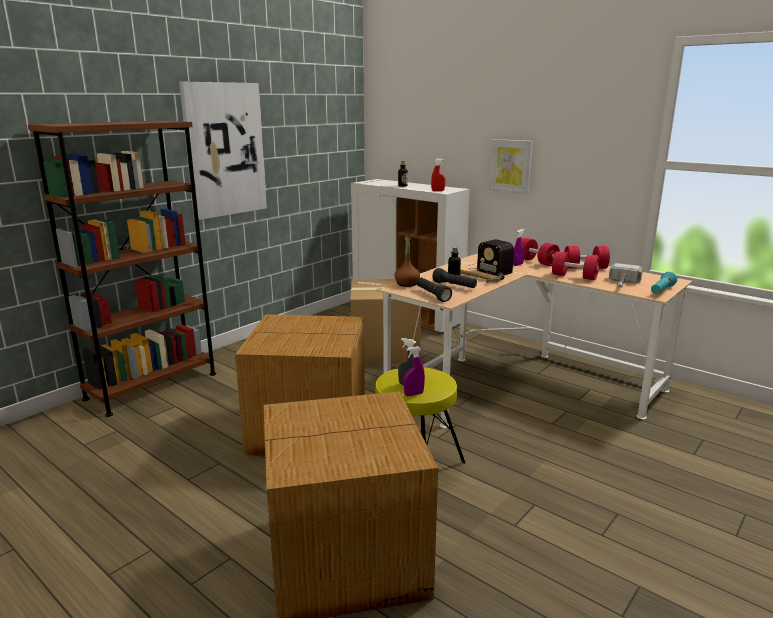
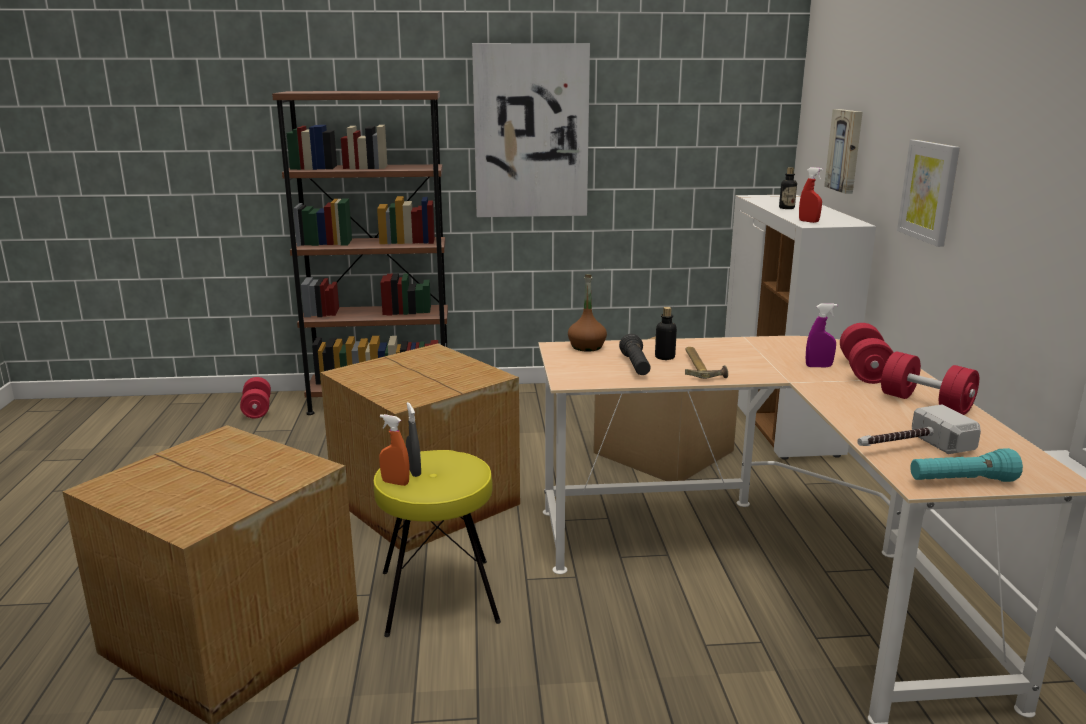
camera: 45 degrees right, 0 degrees up
(413, 394) = (395, 483): purple spray bottle -> orange spray bottle
(424, 149) = (846, 150): none -> picture
(432, 295) = (574, 368): black flashlight -> none
(487, 269) = (750, 359): radio -> none
(574, 277) = (859, 409): red dumbbell -> red dumbbell (257, 409)

